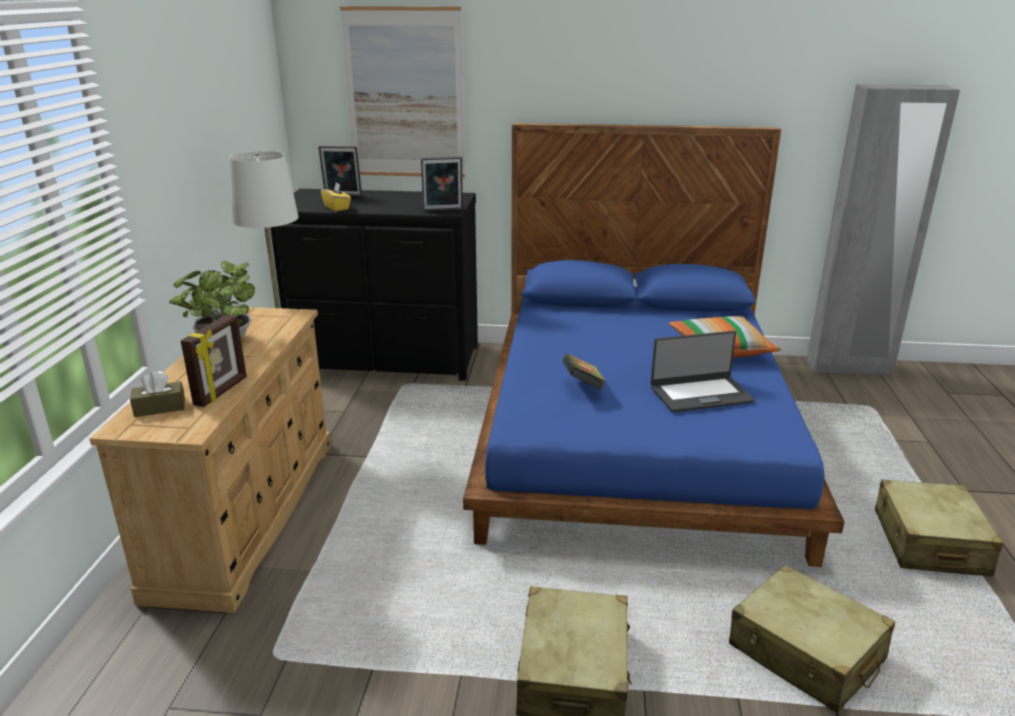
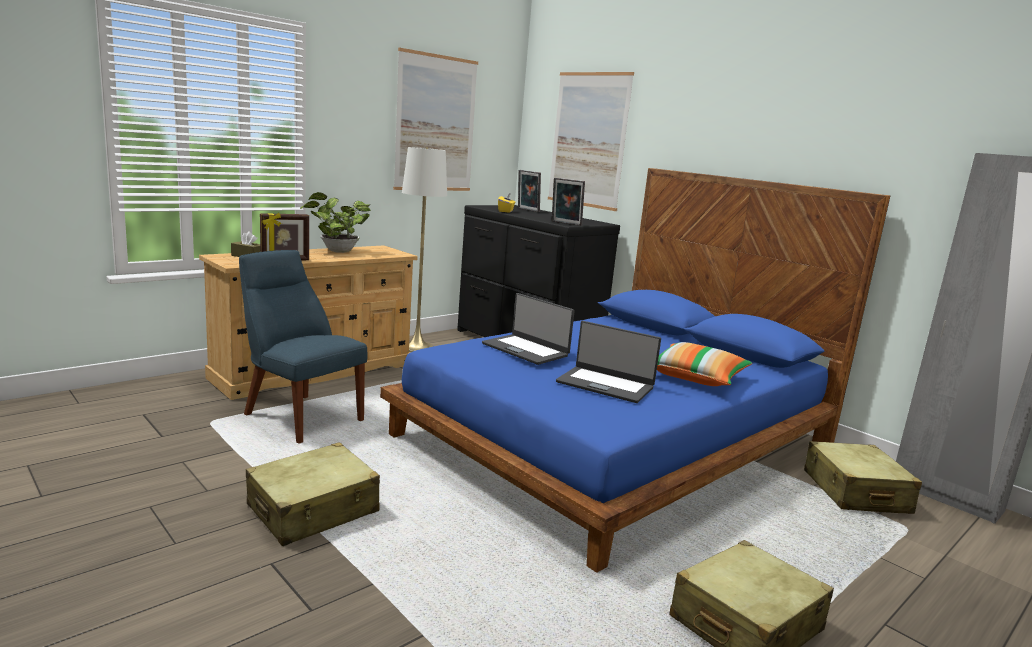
camera: 40 degrees right, 10 degrees down
(221, 110) = (435, 124): none -> picture
(352, 581) = (300, 416): none -> blue chair
(582, 386) = (526, 349): book -> laptop
(806, 653) = (470, 599): beige suitcase -> beige suitcase (855, 492)

